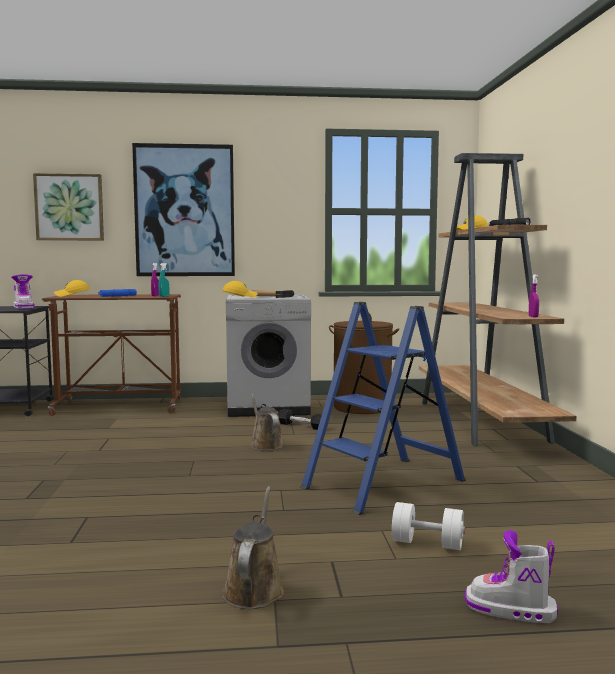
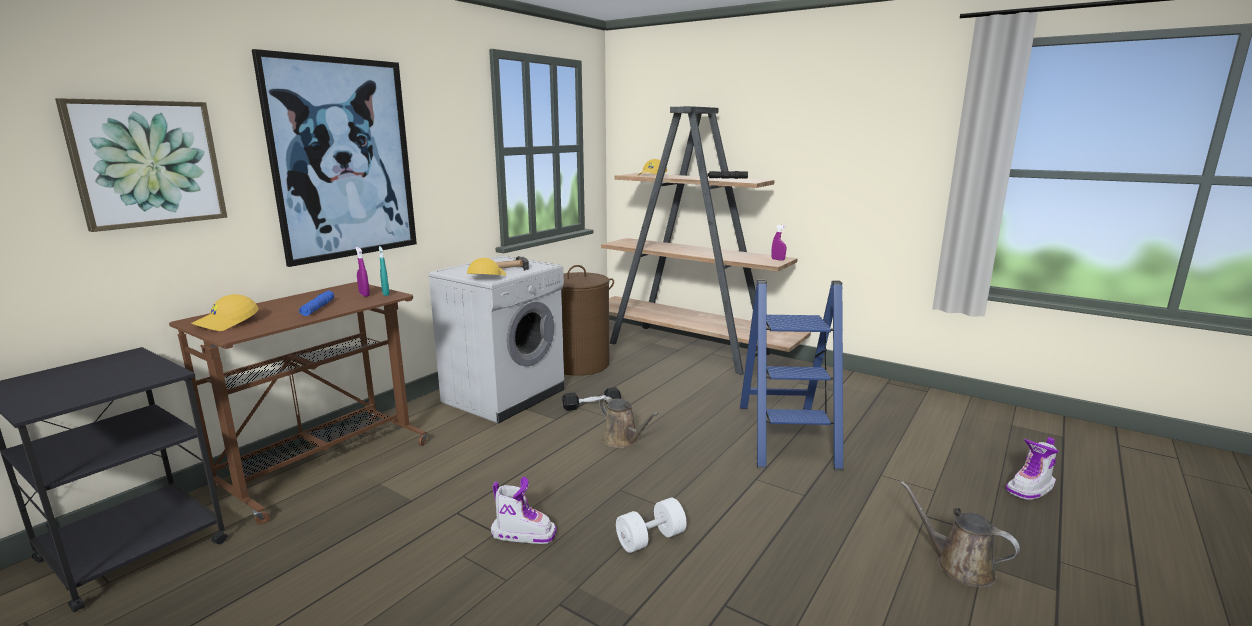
camera: 50 degrees left, 10 degrees up
(24, 307) = (127, 365): boot -> boot (523, 534)
(265, 444) = (622, 440): brown watering can -> brown watering can turned 150 degrees counterclockwise
(427, 543) = (916, 469): white dumbbell -> white dumbbell (651, 539)

